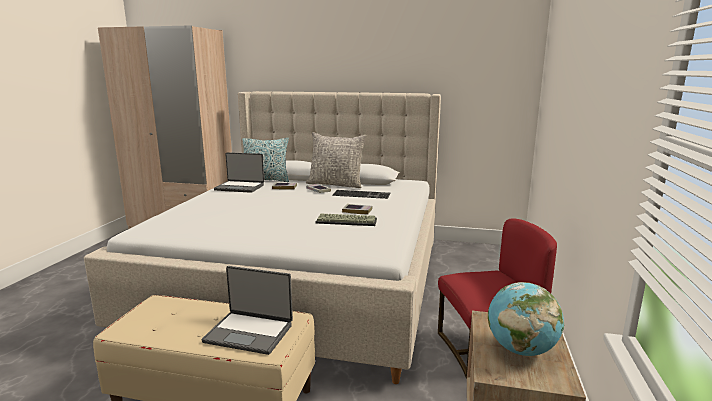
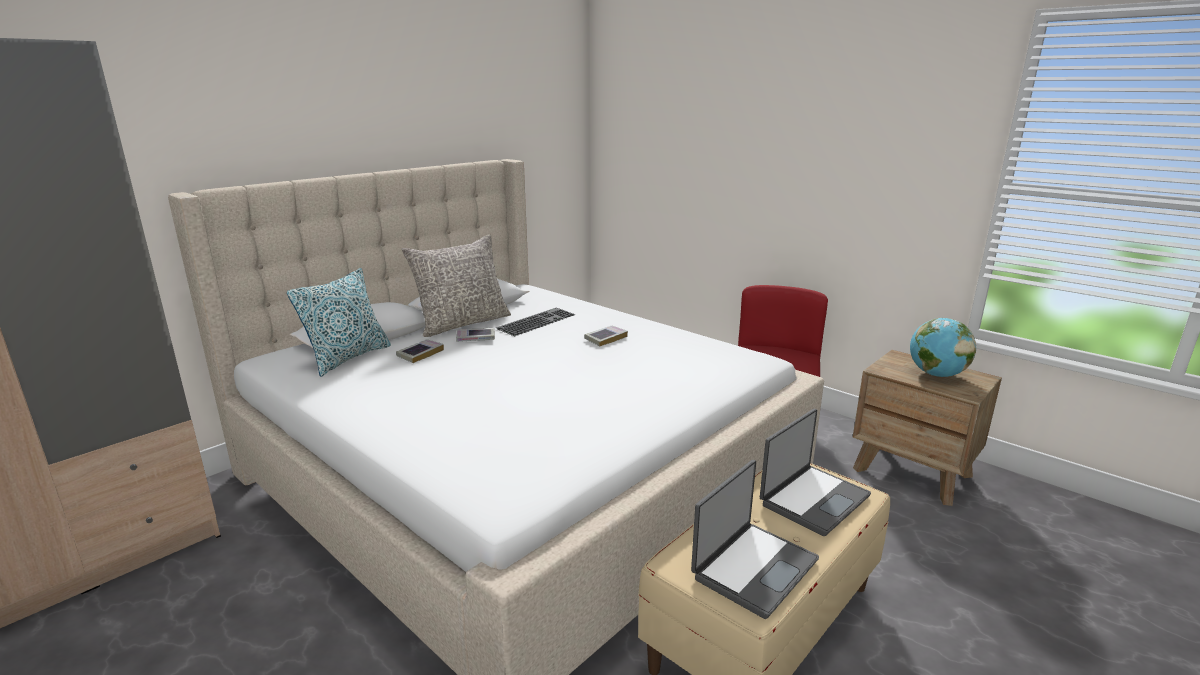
camera: 60 degrees left, 5 degrees up
(240, 187) = (356, 383): laptop -> laptop (753, 568)
(347, 221) = (637, 351): keyboard -> none

